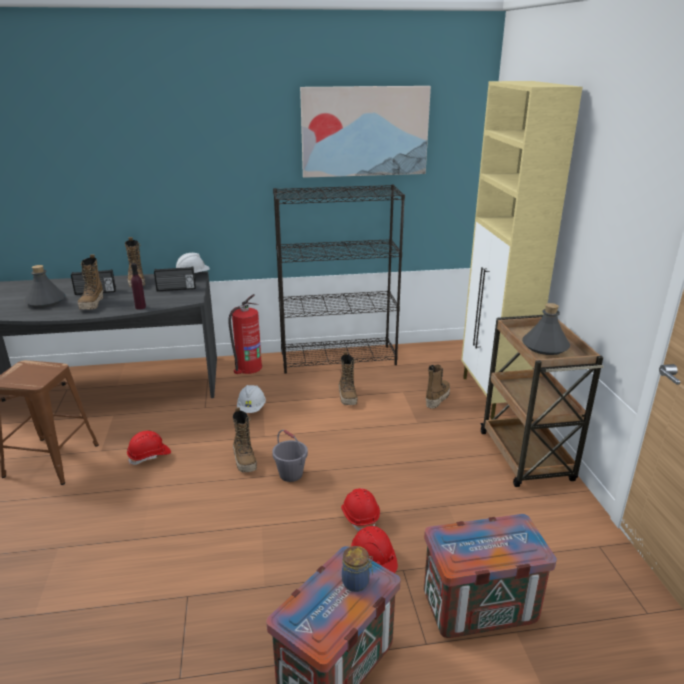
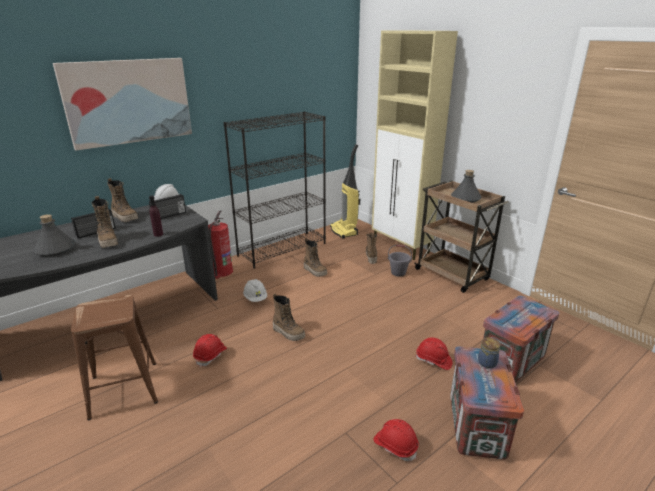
camera: 30 degrees left, 0 degrees up
(291, 474) = (330, 330): grey bucket -> grey bucket (398, 272)
(360, 516) = (400, 339): red hard hat -> red hard hat (395, 445)
(364, 131) = (283, 72): picture -> picture (128, 101)
(437, 355) = (344, 231): none -> vacuum cleaner

